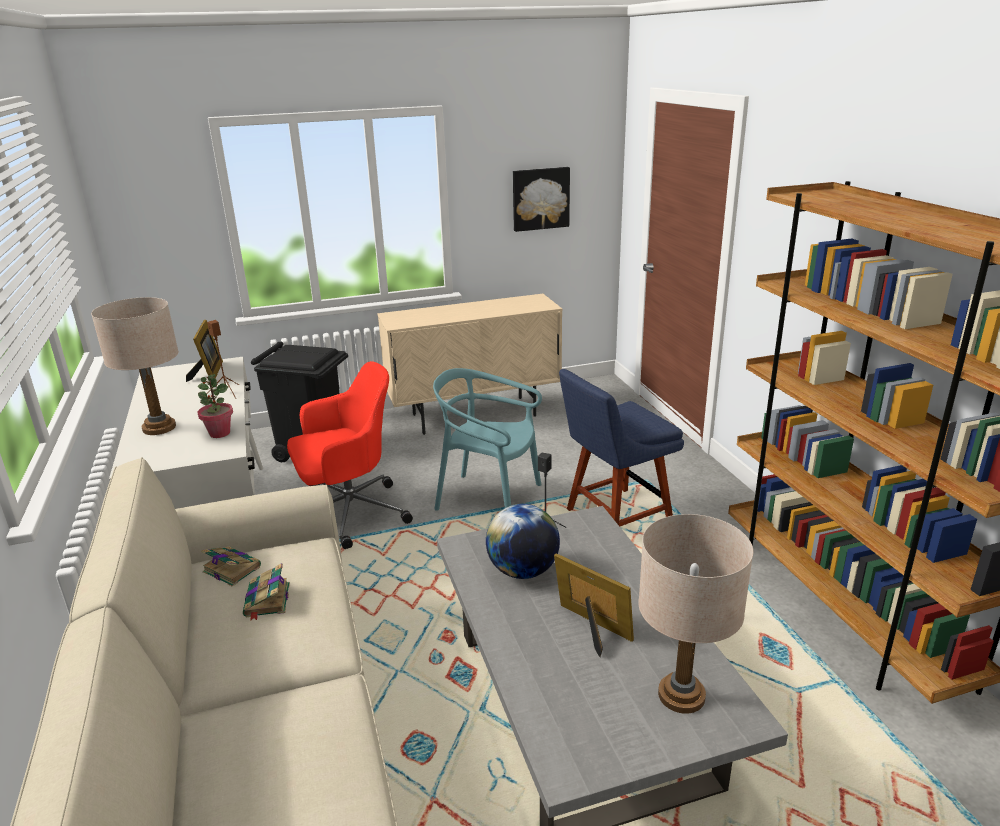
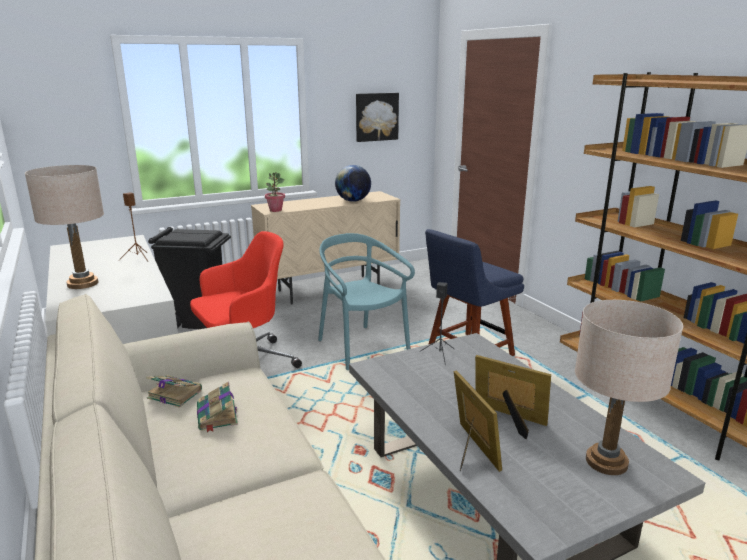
camera: 10 degrees left, 5 degrees down
(209, 373) = (116, 246): picture frame -> picture frame (471, 450)
(219, 433) = (142, 285): potted plant -> potted plant (275, 210)
(489, 499) = (361, 347): turquoise chair -> turquoise chair turned 45 degrees clockwise
(523, 571) = (432, 381): globe -> globe (353, 201)

